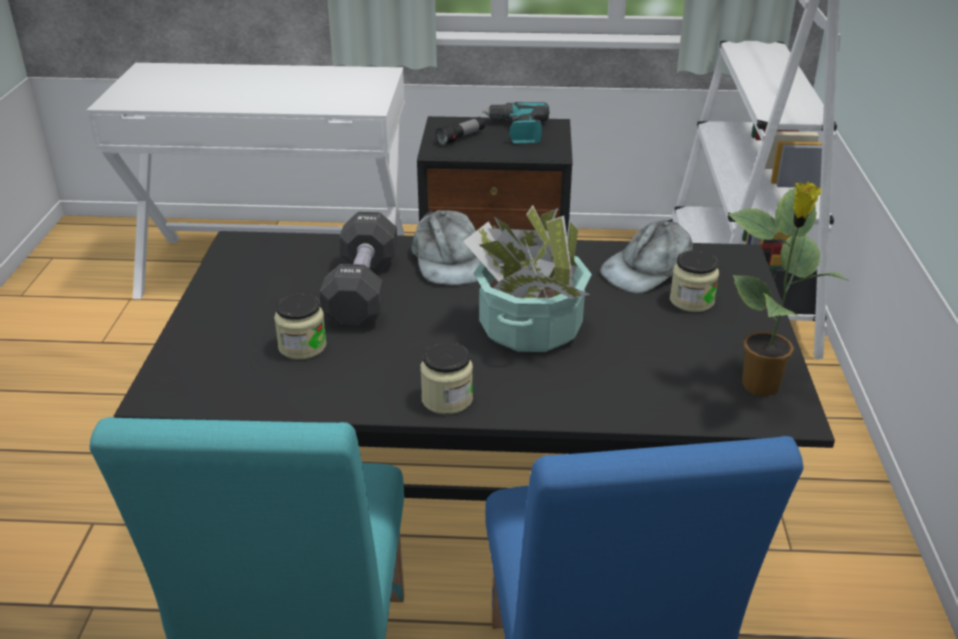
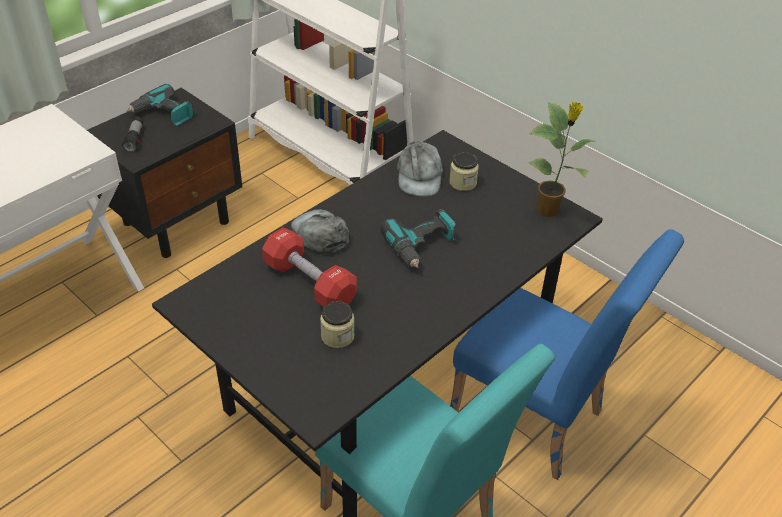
camera: 50 degrees left, 10 degrees up
(362, 291) = (309, 283): black dumbbell -> red dumbbell
(447, 399) = (448, 311): jar -> none
(448, 260) = (320, 234): grey cap -> grey cap turned 150 degrees counterclockwise
(530, 328) = (421, 246): potted plant -> power drill

